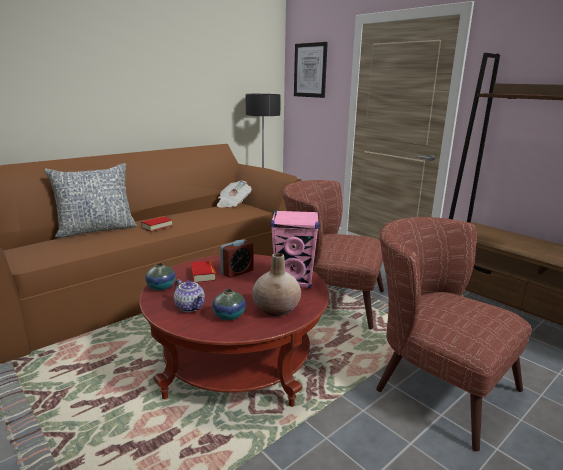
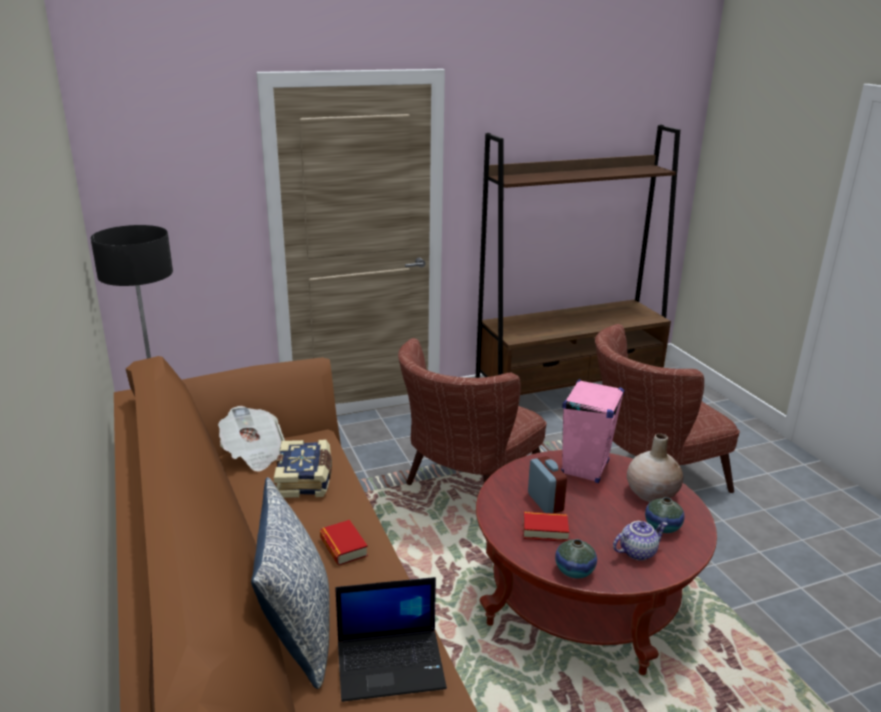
camera: 70 degrees left, 5 degrees up
(69, 247) = (391, 664): none -> laptop
(214, 213) = (305, 479): none -> book
(310, 70) = (159, 165): picture -> none

